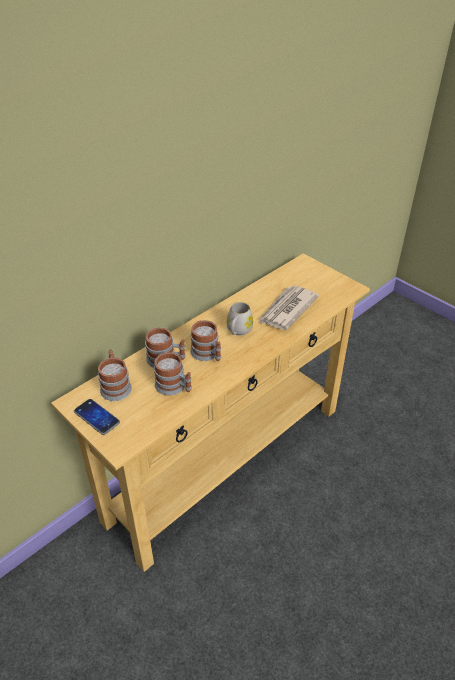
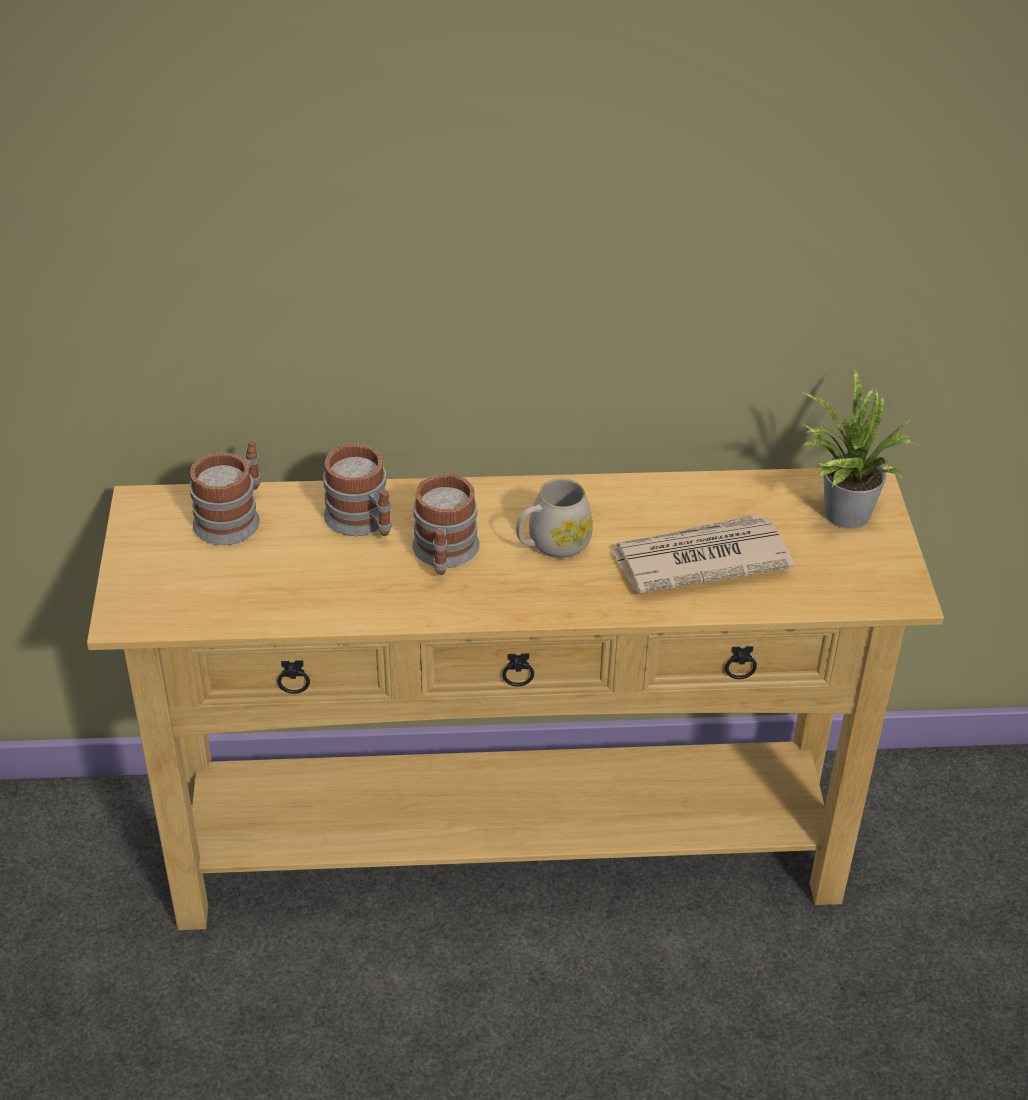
camera: 40 degrees right, 0 degrees up
(96, 417) = (149, 549): phone -> none
(174, 387) = (321, 576): mug -> none
(308, 274) = (840, 514): none -> potted plant

